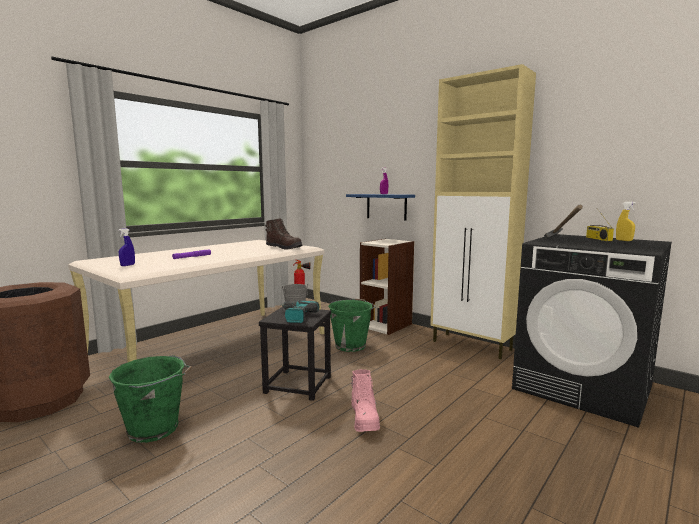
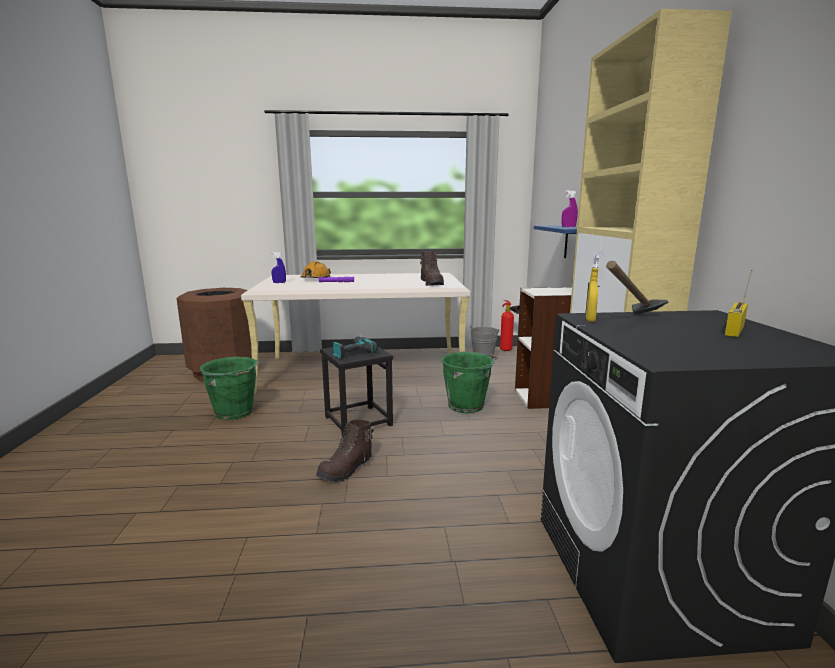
camera: 45 degrees right, 5 degrees up
(155, 257) = (315, 279): none -> orange hard hat
(364, 419) = (346, 469): pink boot -> brown boot
(624, 240) = (772, 341): yellow spray bottle -> yellow spray bottle (590, 319)

